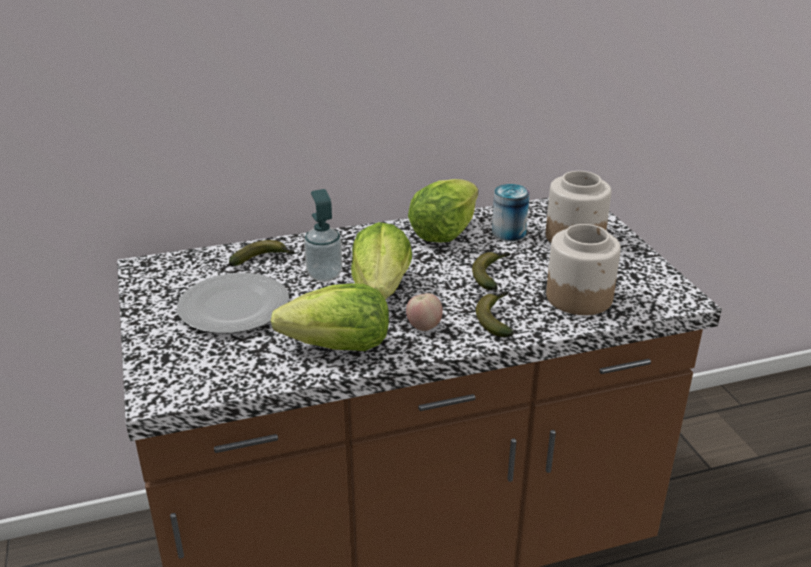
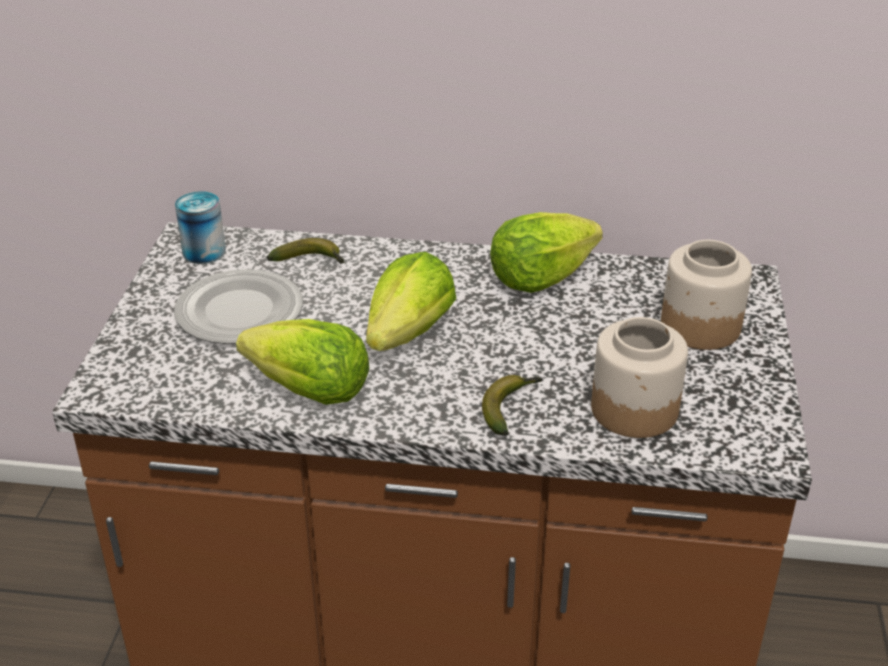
camera: 25 degrees right, 5 degrees up
(324, 275) = (361, 298): soap dispenser -> none
(424, 327) = (420, 394): apple -> none
(491, 274) = (552, 349): banana -> none
(509, 233) = (620, 298): can -> can (204, 252)

